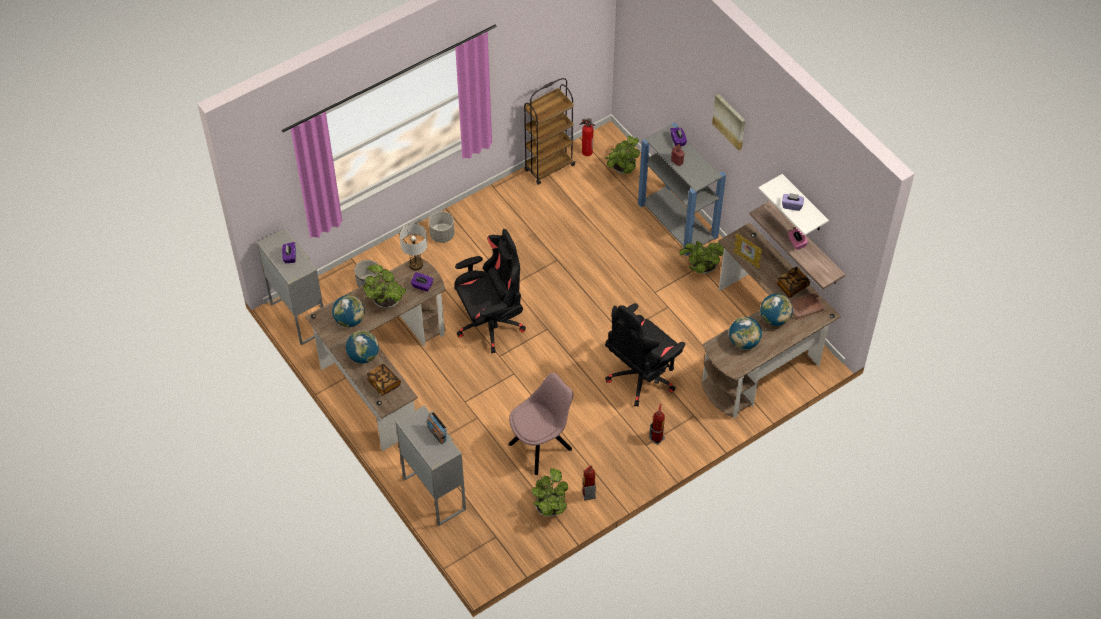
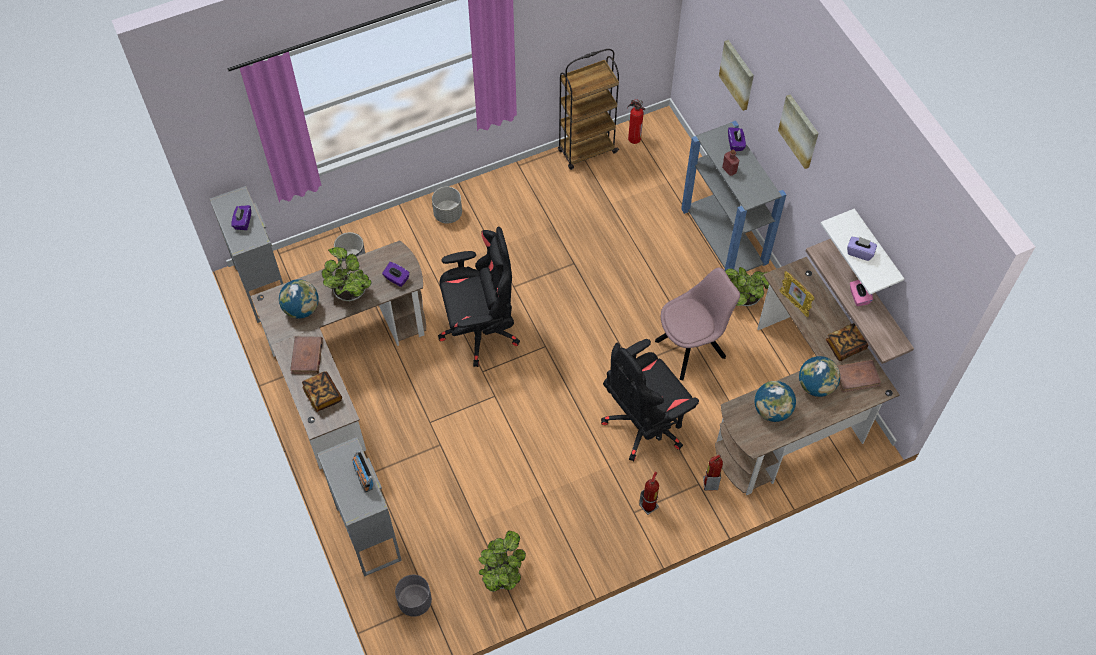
camera: 10 degrees right, 5 degrees up
(363, 356) = (307, 356): globe -> brown book
(416, 264) = (395, 251): table lamp -> none
(483, 538) = (414, 601): none -> grey planter
(541, 447) = (507, 494): pink chair -> pink chair (691, 349)
(588, 494) = (551, 565): fire extinguisher -> fire extinguisher (710, 483)
(622, 170) = (670, 166): potted plant -> none
(671, 85) = (737, 74): none -> picture

